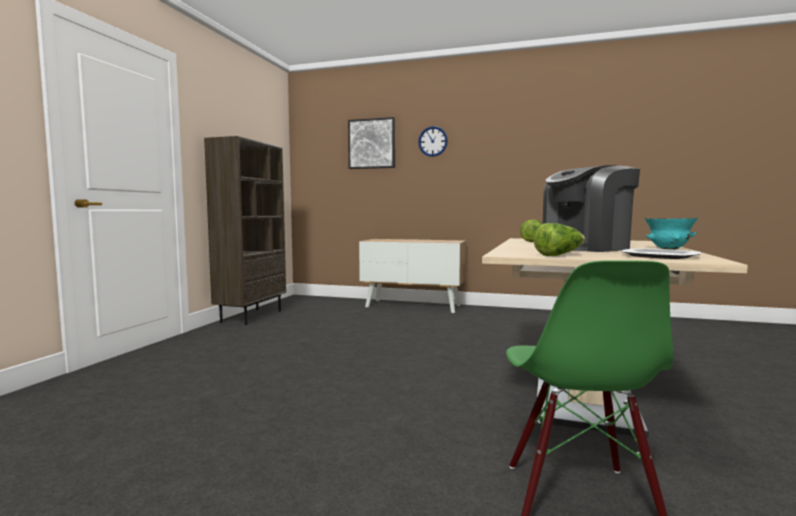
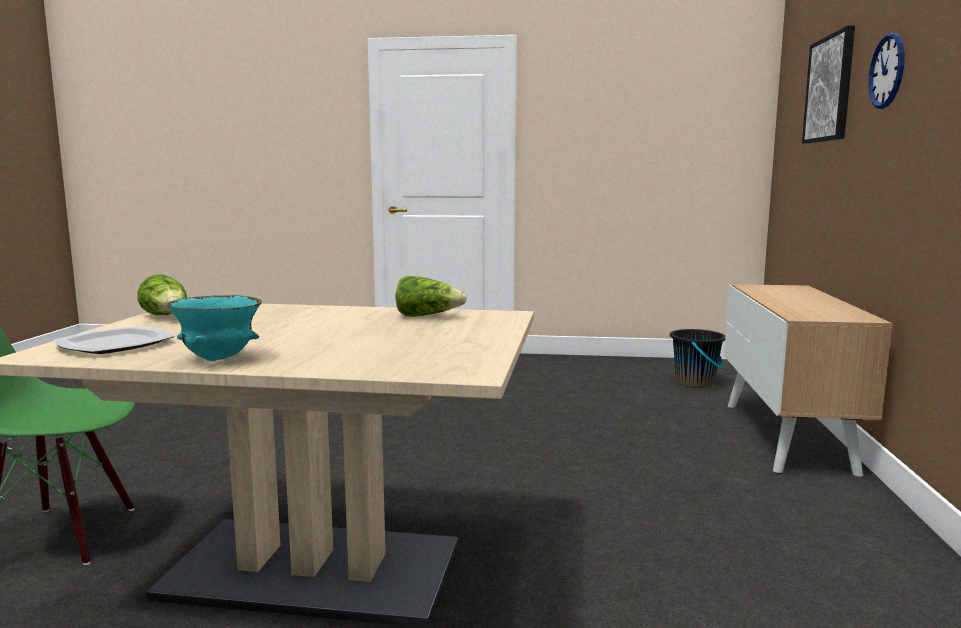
camera: 80 degrees right, 5 degrees up
(251, 316) = (596, 362): brown bookcase -> none
(322, 306) = (695, 383): none -> black bucket
(585, 248) = (269, 329): coffee machine -> none

